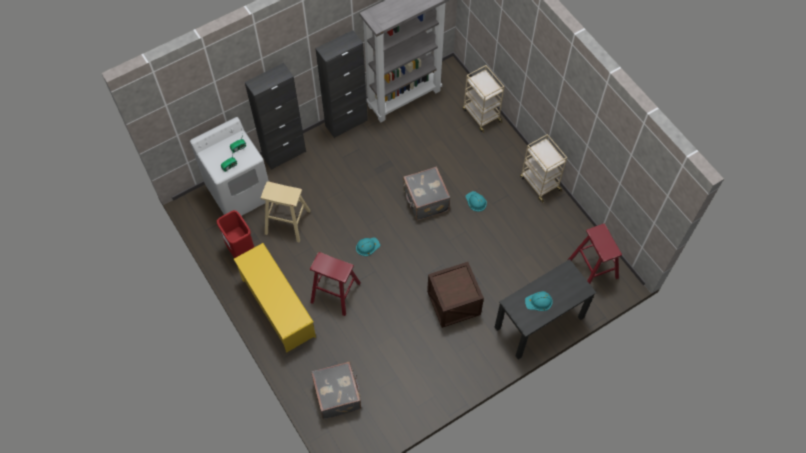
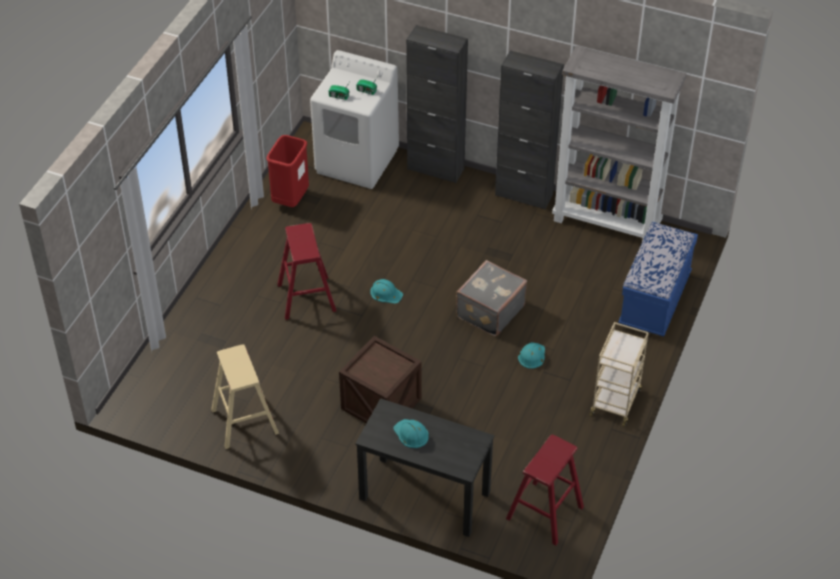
camera: 55 degrees right, 15 degrees down
(278, 307) = (249, 262): yellow shoe rack -> none
(287, 222) = (356, 215): beige stool -> beige stool (244, 421)
(338, 394) = (188, 363): grey suitcase -> none
(481, 115) = (654, 300): beige cart -> blue bench

